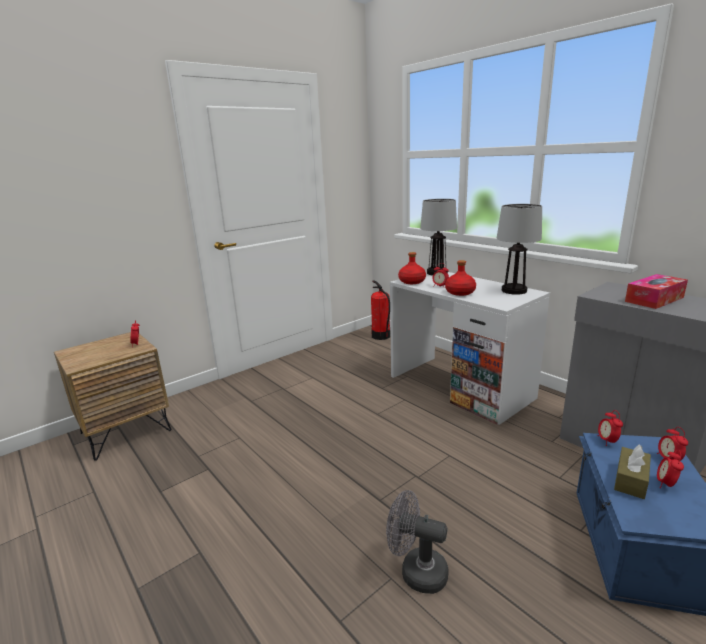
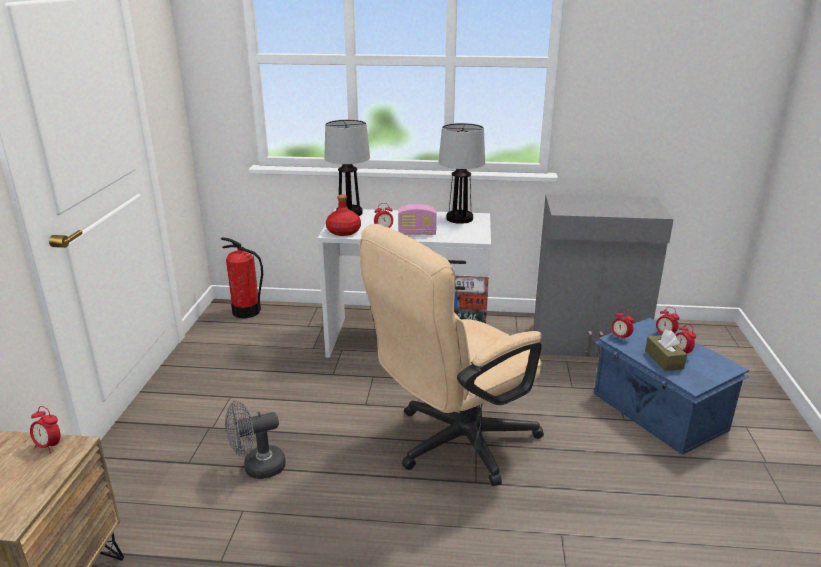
camera: 45 degrees left, 5 degrees up
(399, 467) = (453, 444): none -> beige office chair
(416, 571) = (570, 516): grey fan -> grey fan (257, 468)
(460, 292) = (417, 233): red bottle -> radio
(654, 299) = (602, 205): tissue box -> none

